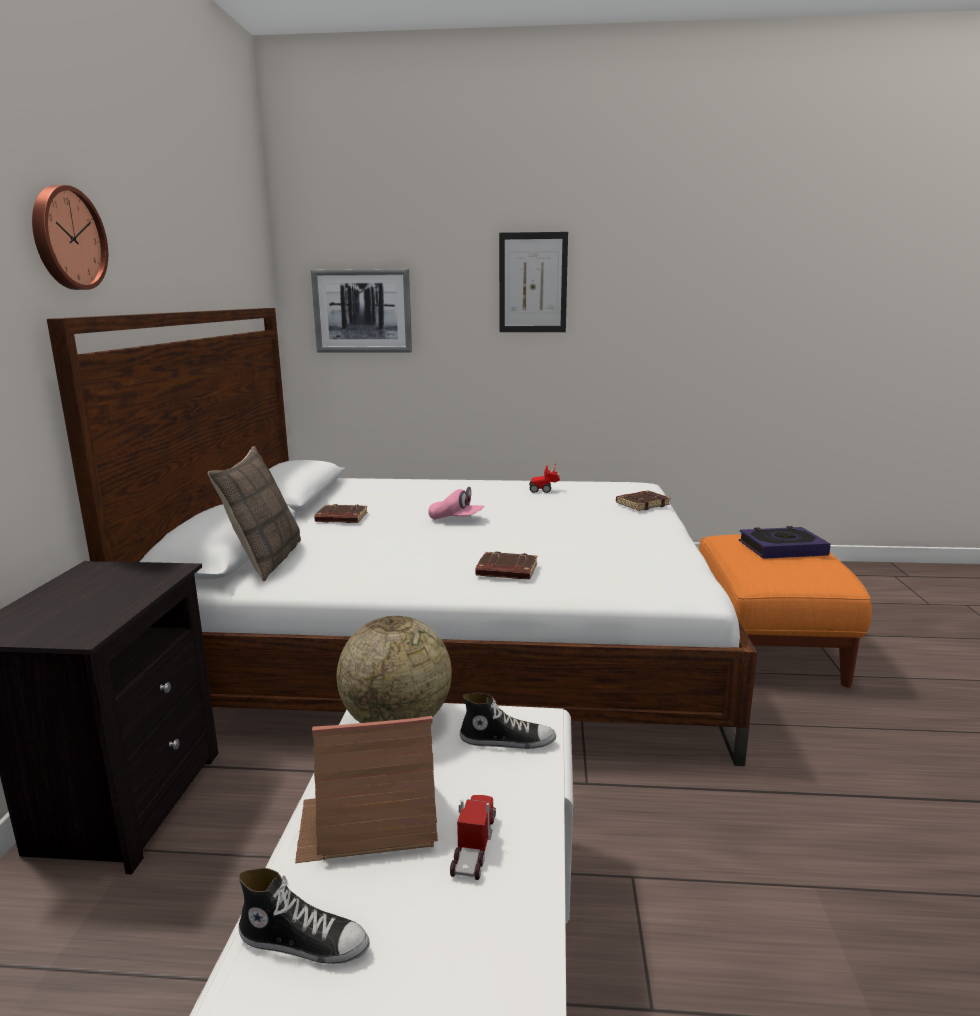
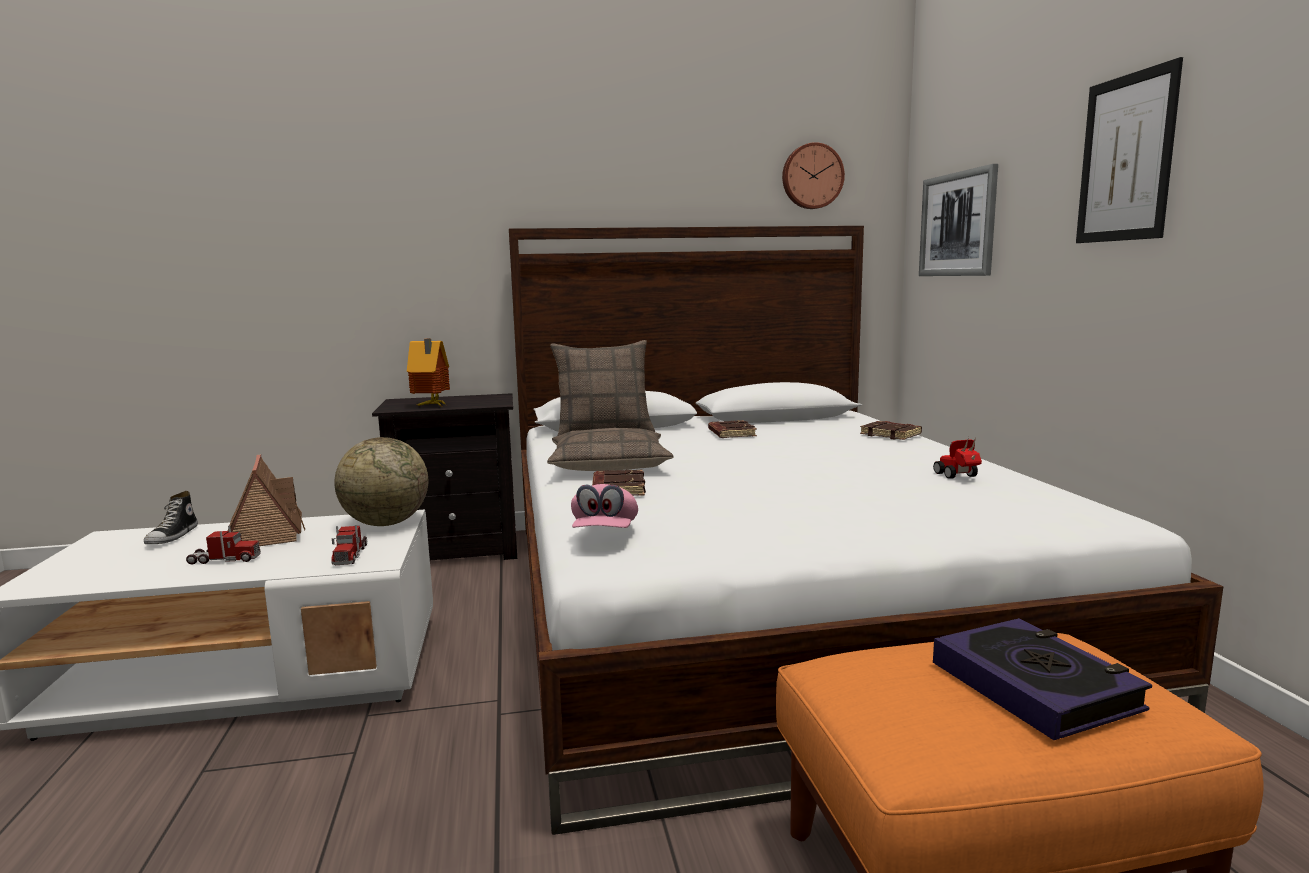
camera: 75 degrees right, 5 degrees down
(66, 238) = (548, 176): wall clock -> wall clock (812, 176)
(108, 608) = (431, 406): none -> toy house
(409, 568) = (609, 464): none -> pillow
(456, 519) = (770, 459): pink cap -> pink cap (604, 534)
(507, 740) = (350, 555): shoe -> toy truck
(642, 504) = (980, 525): brown book -> brown book (891, 435)

